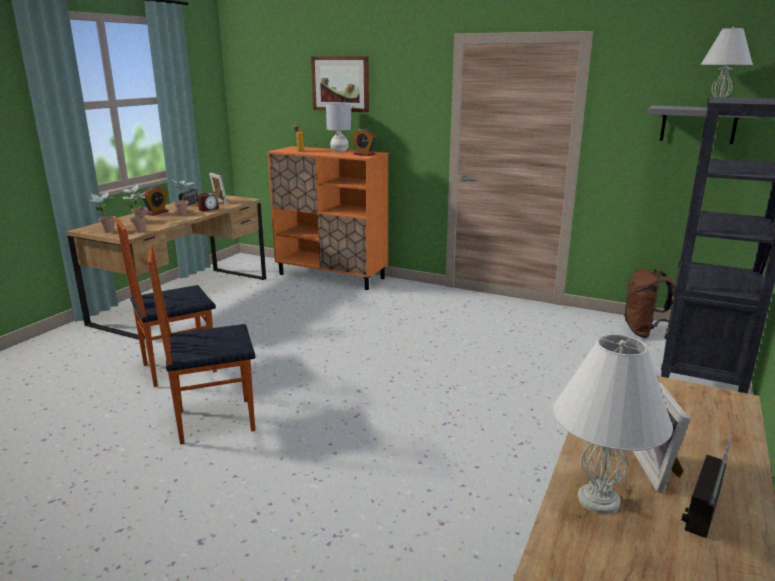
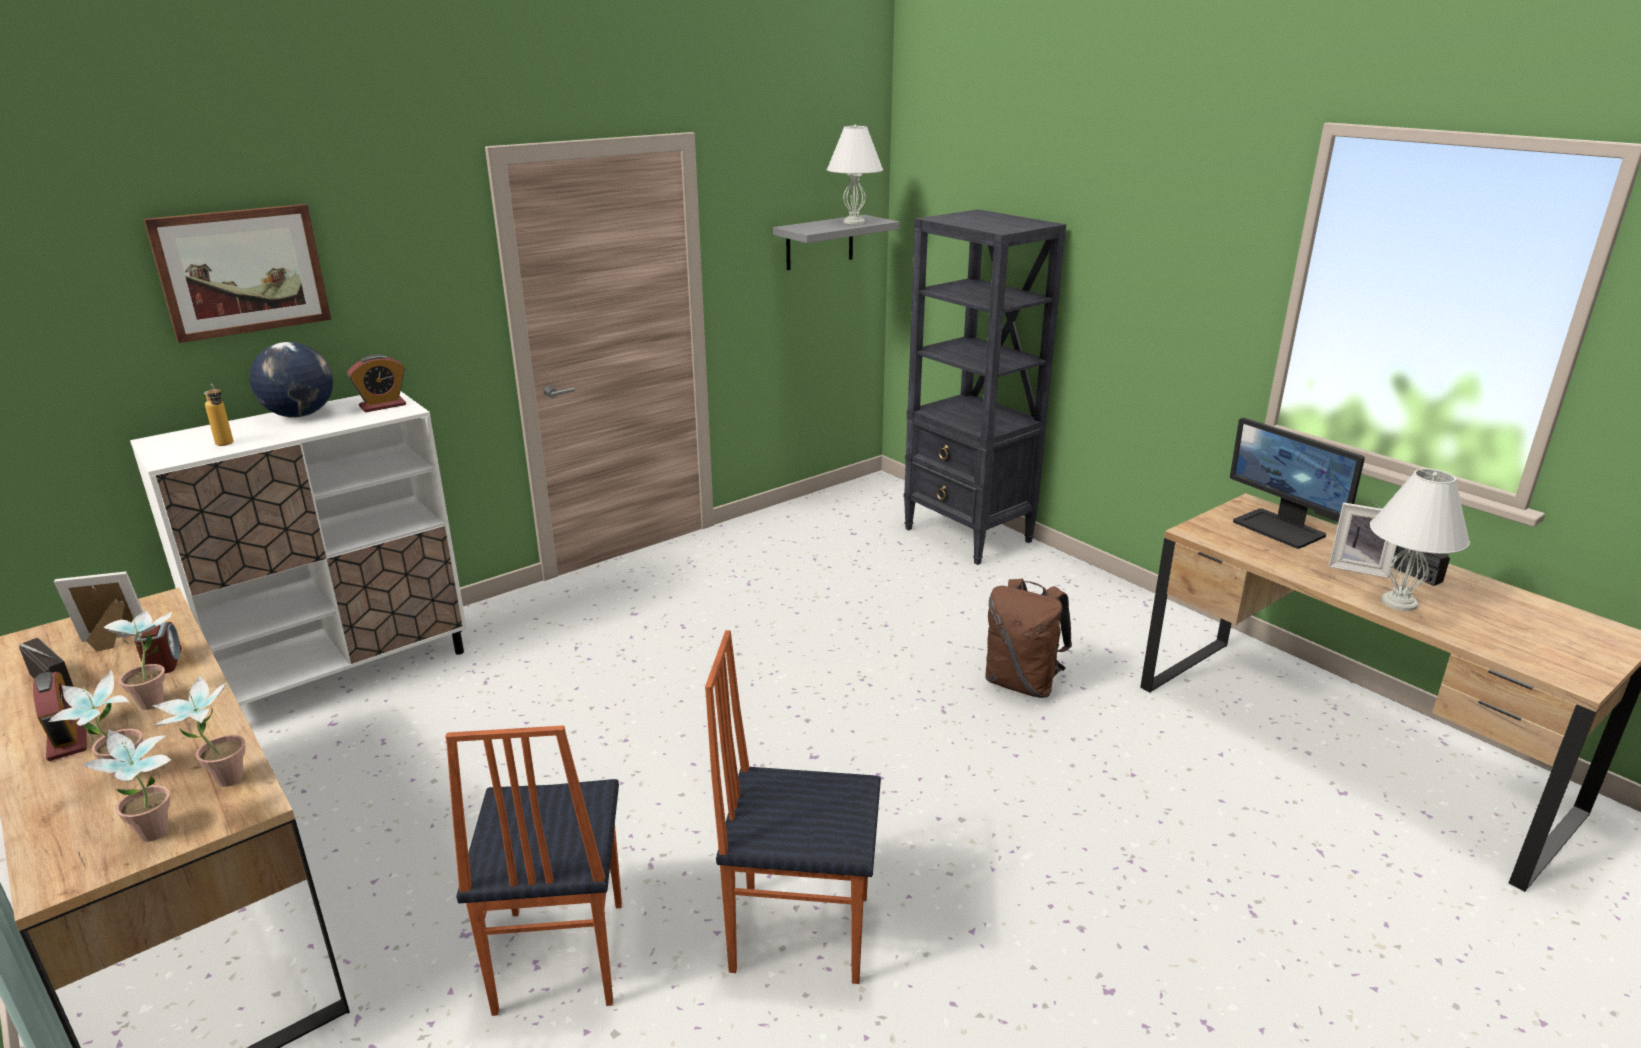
camera: 65 degrees left, 5 degrees up
(214, 420) = (799, 931): chair -> chair turned 90 degrees clockwise
(332, 276) = (345, 672): orange cabinet -> white cabinet
(339, 151) = (300, 415): grey table lamp -> globe
(645, 332) = (835, 510): brown backpack -> brown backpack (1022, 683)
(693, 419) = (1280, 528): none -> monitor

